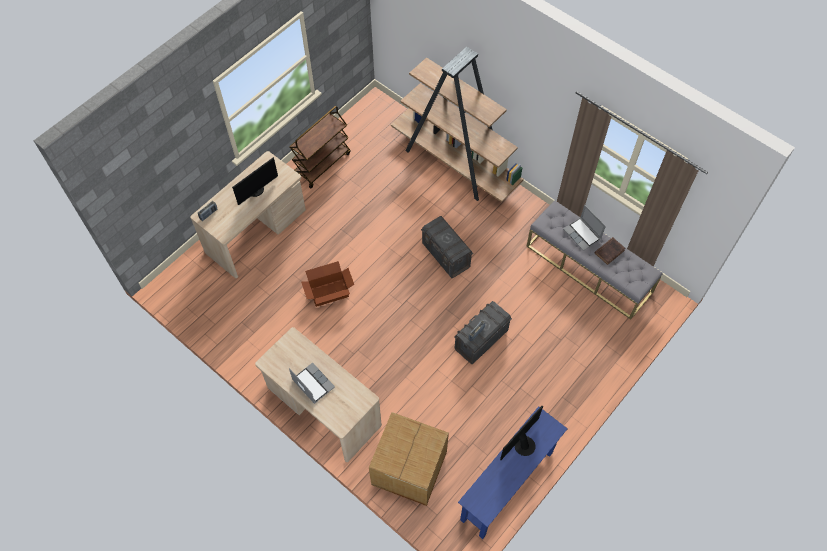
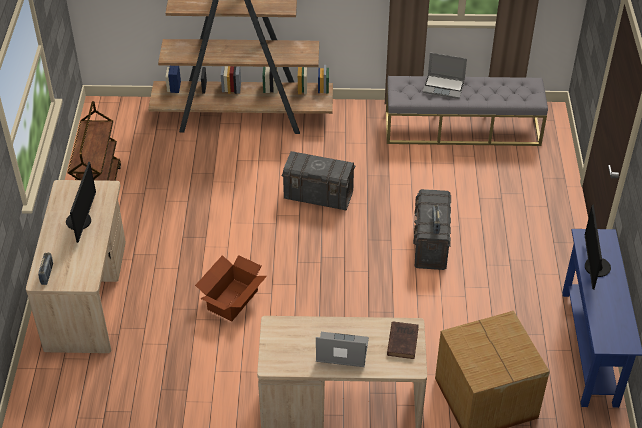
camera: 40 degrees left, 15 degrees down
(610, 251) = (482, 86): brown book -> brown book (402, 341)

